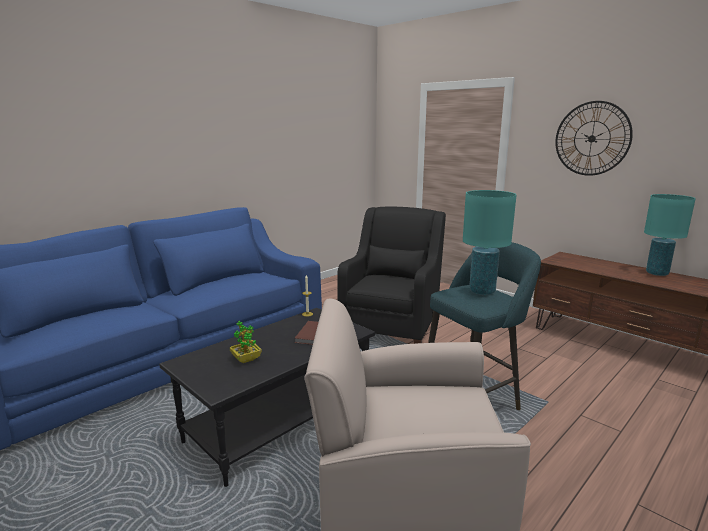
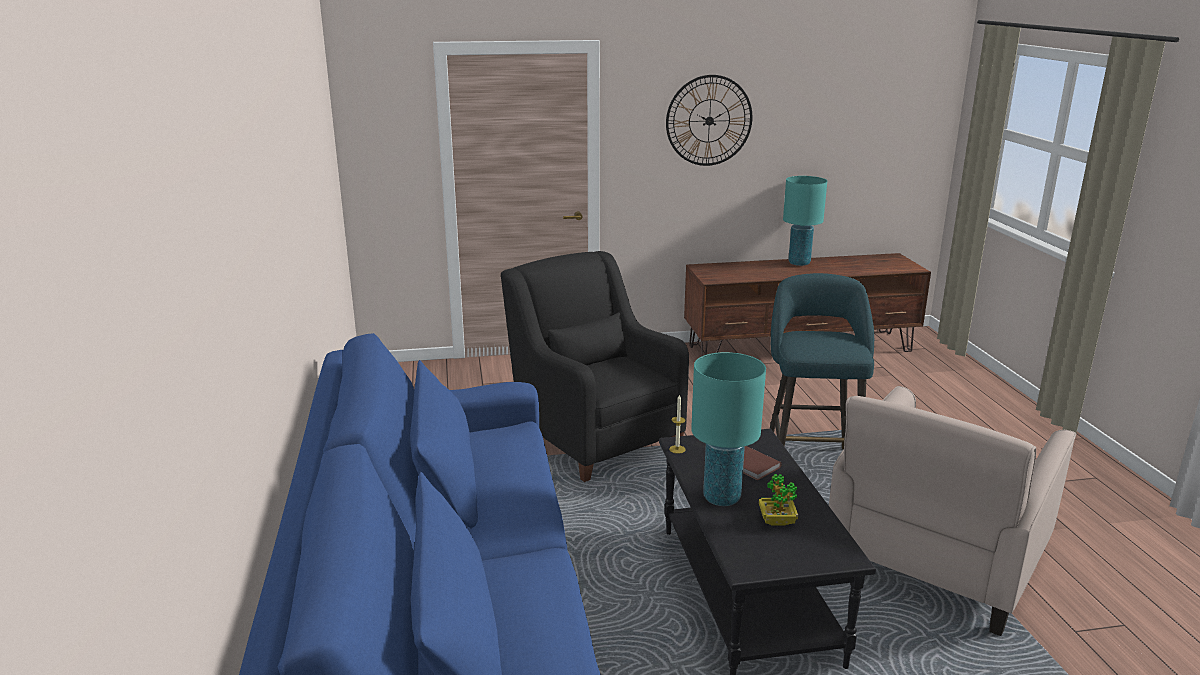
camera: 55 degrees left, 5 degrees up
(482, 291) = (819, 337): turquoise table lamp -> turquoise table lamp (721, 497)

